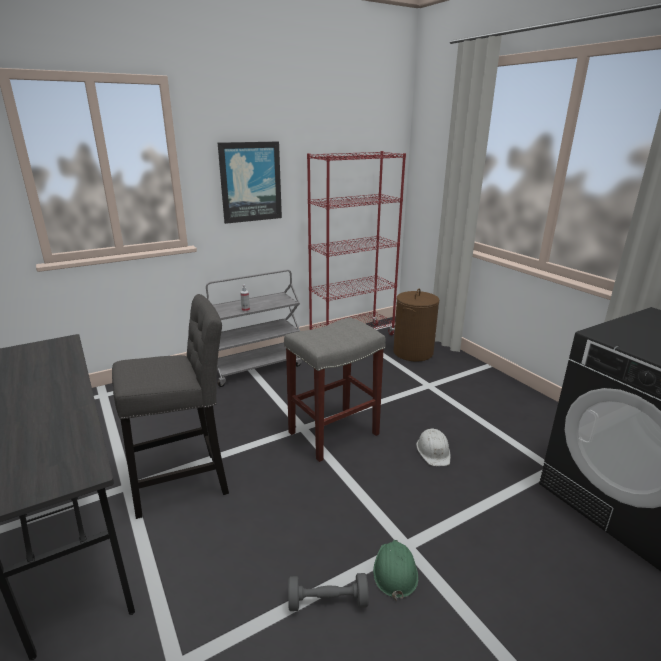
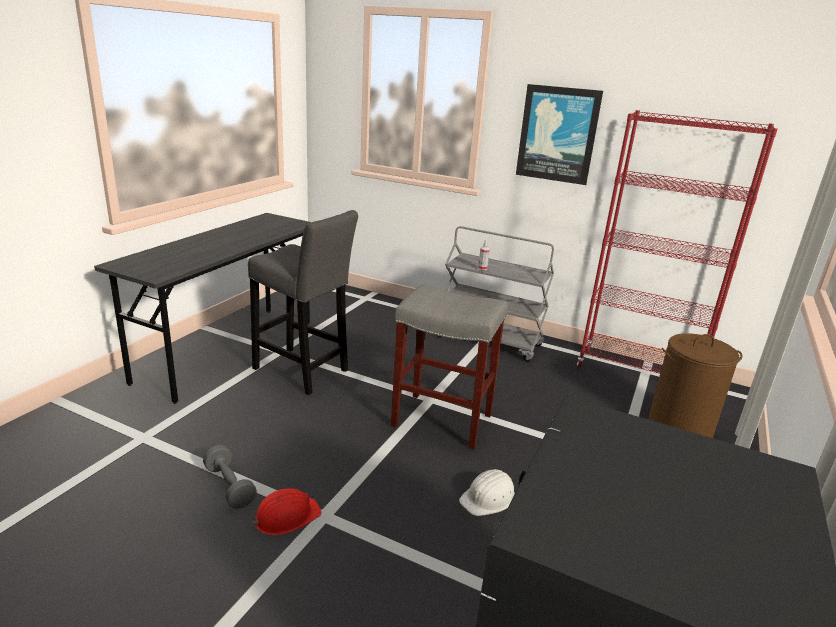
camera: 55 degrees right, 0 degrees up
(395, 571) = (286, 516): green hard hat -> red hard hat

